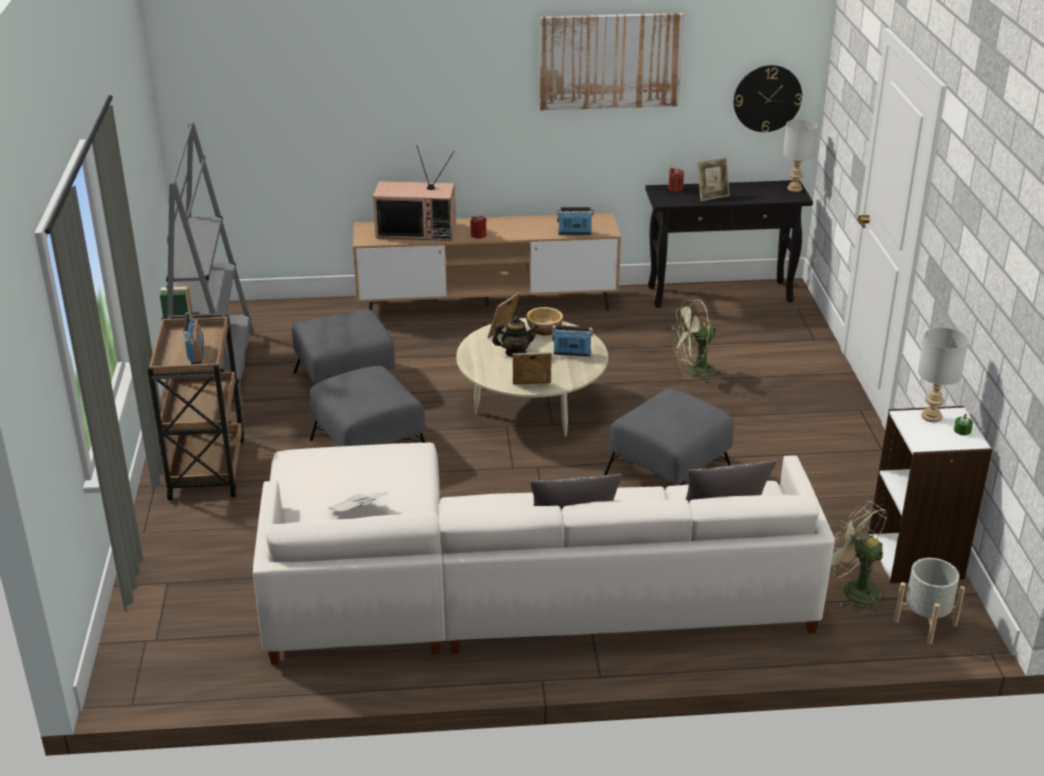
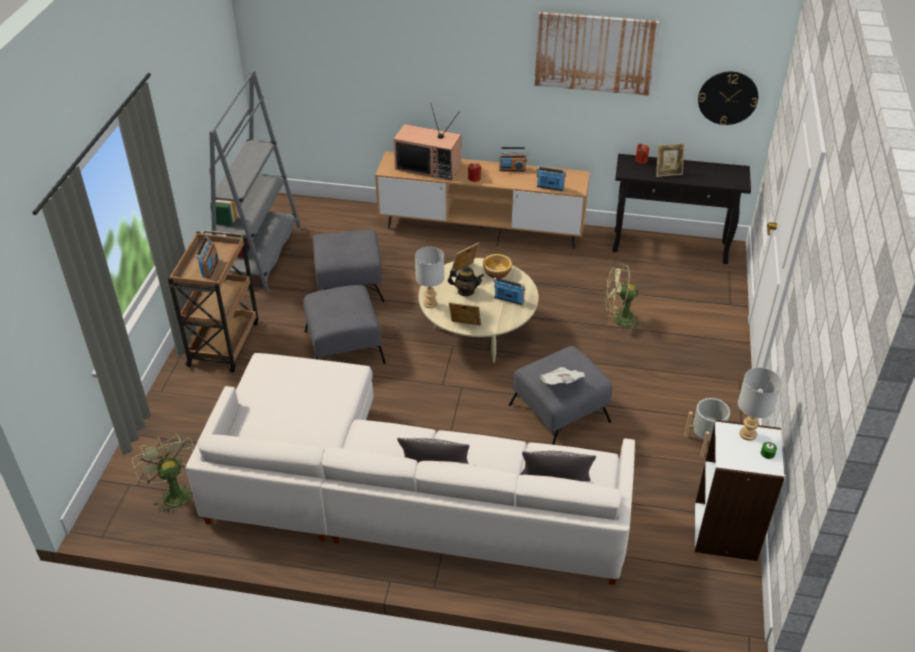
camera: 15 degrees right, 10 degrees up
(359, 514) = (287, 424): newspaper -> newspaper (561, 384)
(520, 221) = (512, 169): none -> radio
(795, 189) = (741, 175): grey table lamp -> grey table lamp (431, 304)
(853, 590) = (661, 551): green fan -> green fan (173, 492)
(925, 623) = (706, 595): grey planter -> grey planter (706, 441)

